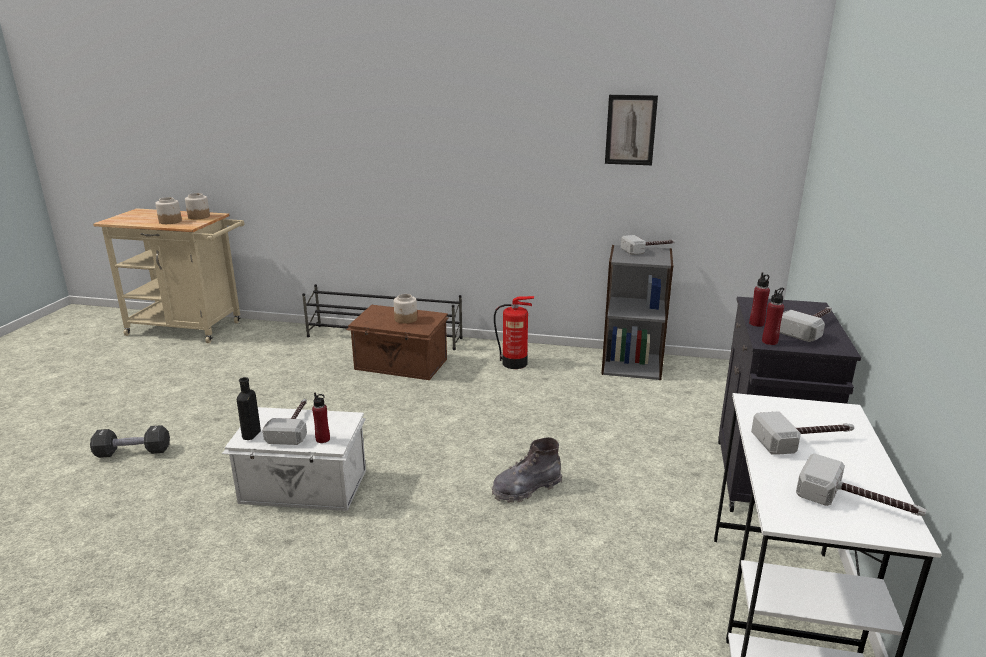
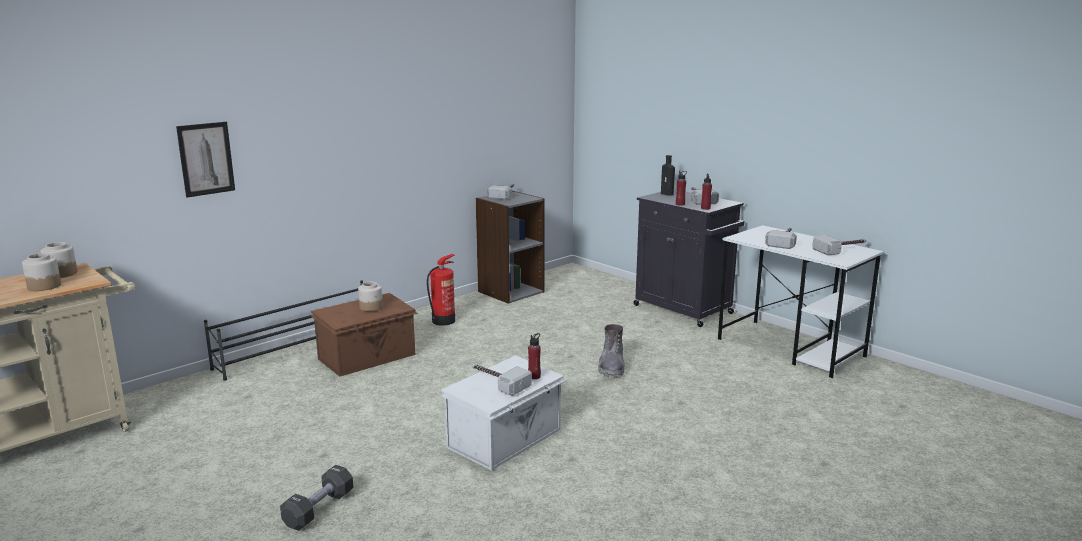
camera: 55 degrees left, 5 degrees down
(251, 435) = (488, 399): black bottle -> black bottle (667, 194)
(630, 130) = (477, 101): picture -> picture (206, 159)

